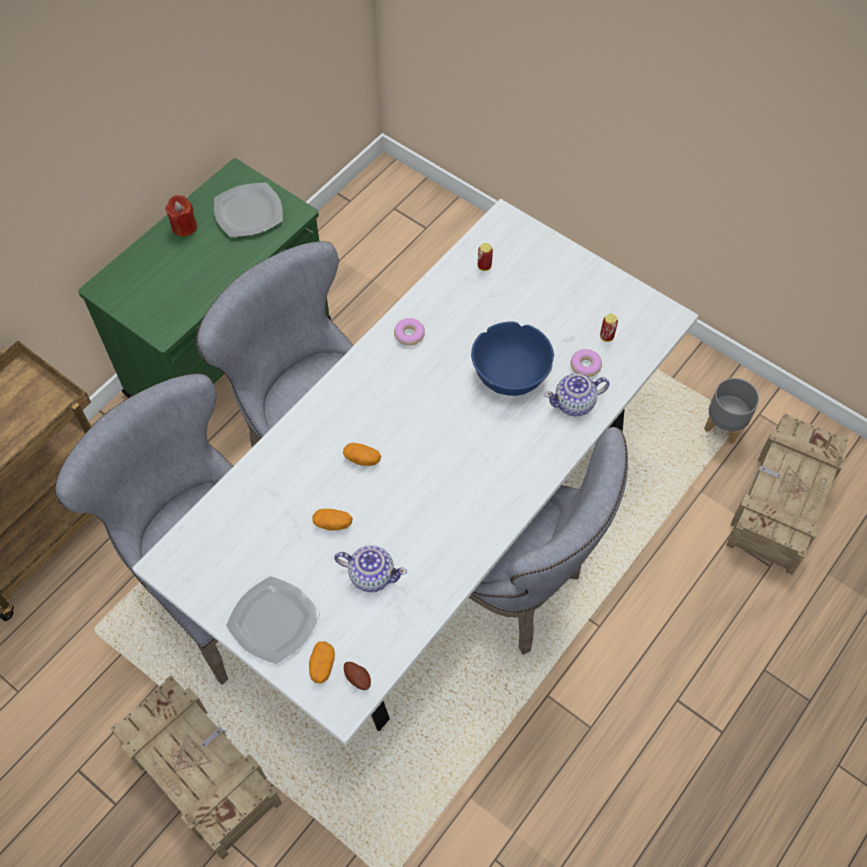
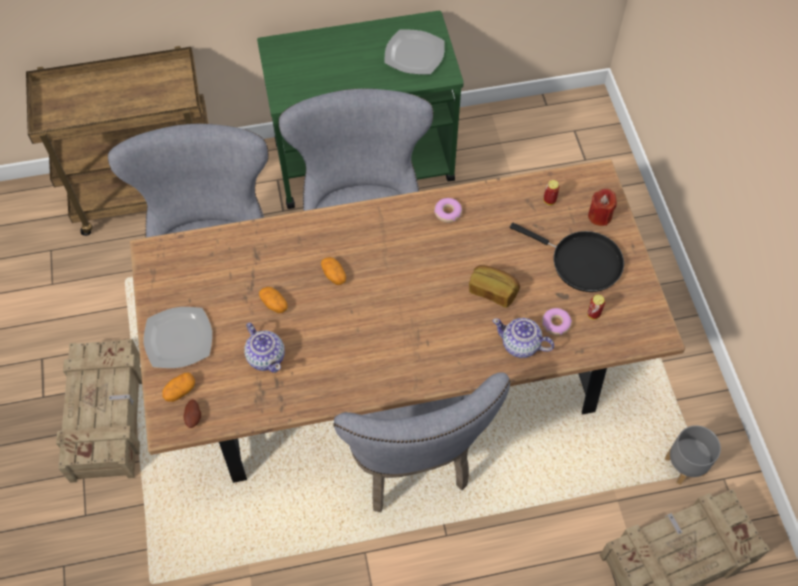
camera: 40 degrees right, 0 degrees up
(184, 227) = (362, 37): red candle -> red candle (599, 216)
(432, 519) = (398, 369): white dining table -> brown dining table
(510, 375) = (493, 291): blue bowl -> bread
(557, 301) = (581, 262): none -> black frying pan

